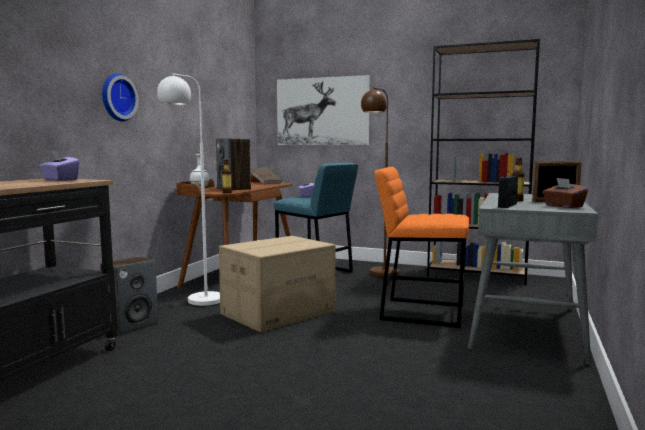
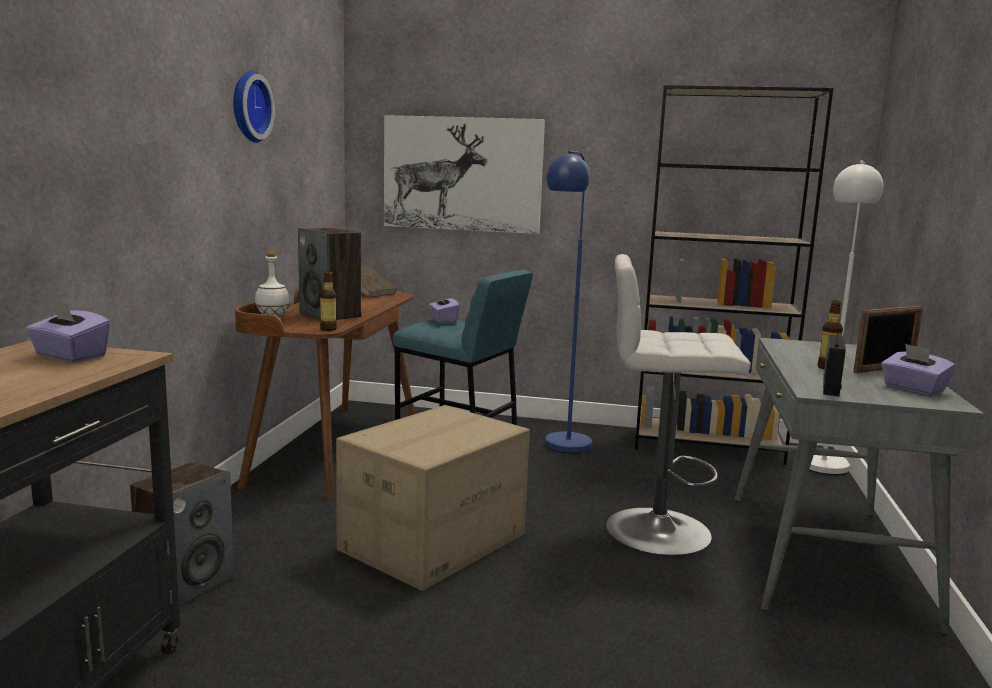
camera: 10 degrees left, 5 degrees up
(116, 97) = (139, 170): wall clock -> wall clock (248, 106)
(197, 303) = (286, 525): white floor lamp -> white floor lamp (821, 470)
(379, 275) = (562, 449): brown floor lamp -> blue floor lamp
(420, 312) = (656, 530): orange chair -> white stool
(563, 206) = (913, 389): brown tissue box -> purple tissue box

